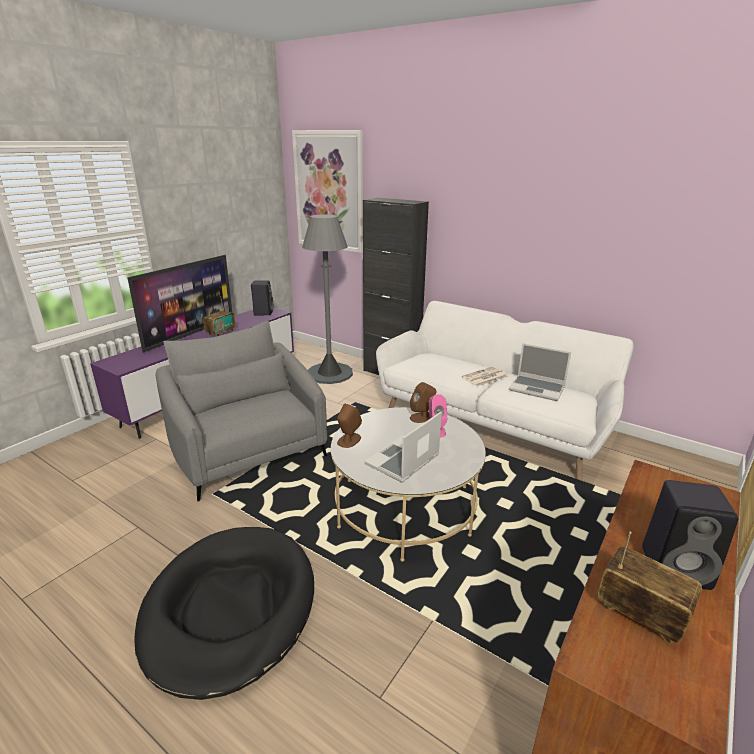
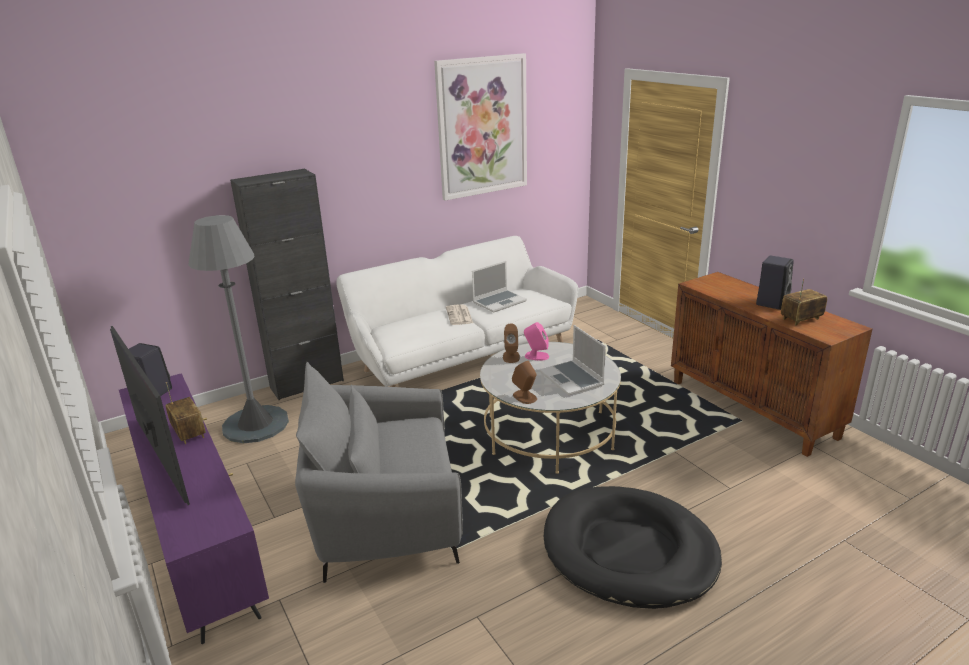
camera: 65 degrees left, 0 degrees up
(329, 191) = (137, 190): picture -> picture (482, 127)

